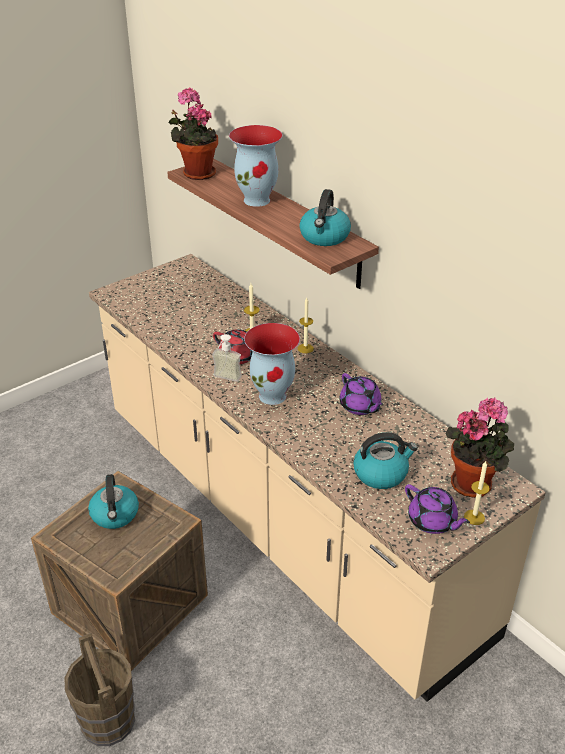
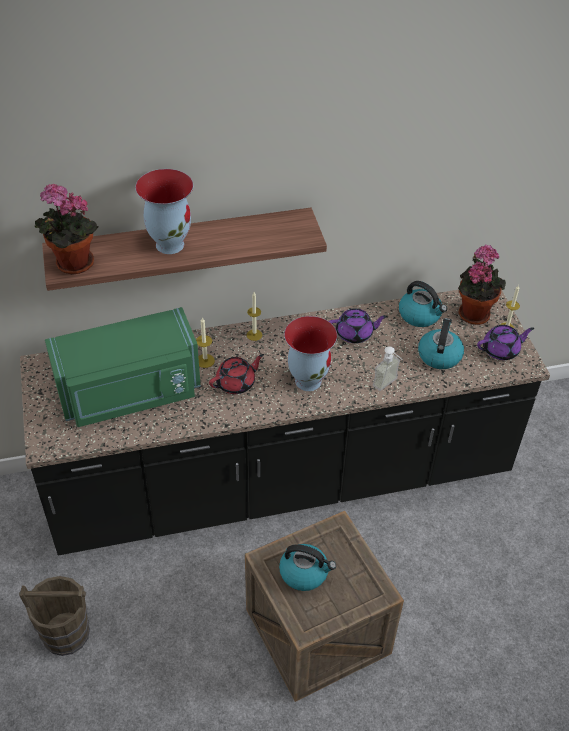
camera: 65 degrees left, 10 degrees up
(108, 720) = (432, 685): brown bucket -> brown bucket (65, 633)
(188, 310) = (130, 393): none -> green microwave
(225, 379) = (264, 404): soap dispenser -> soap dispenser (389, 385)
(282, 517) = (281, 480): beige counter -> black counter
(324, 237) = (274, 229): kettle -> kettle (420, 315)

